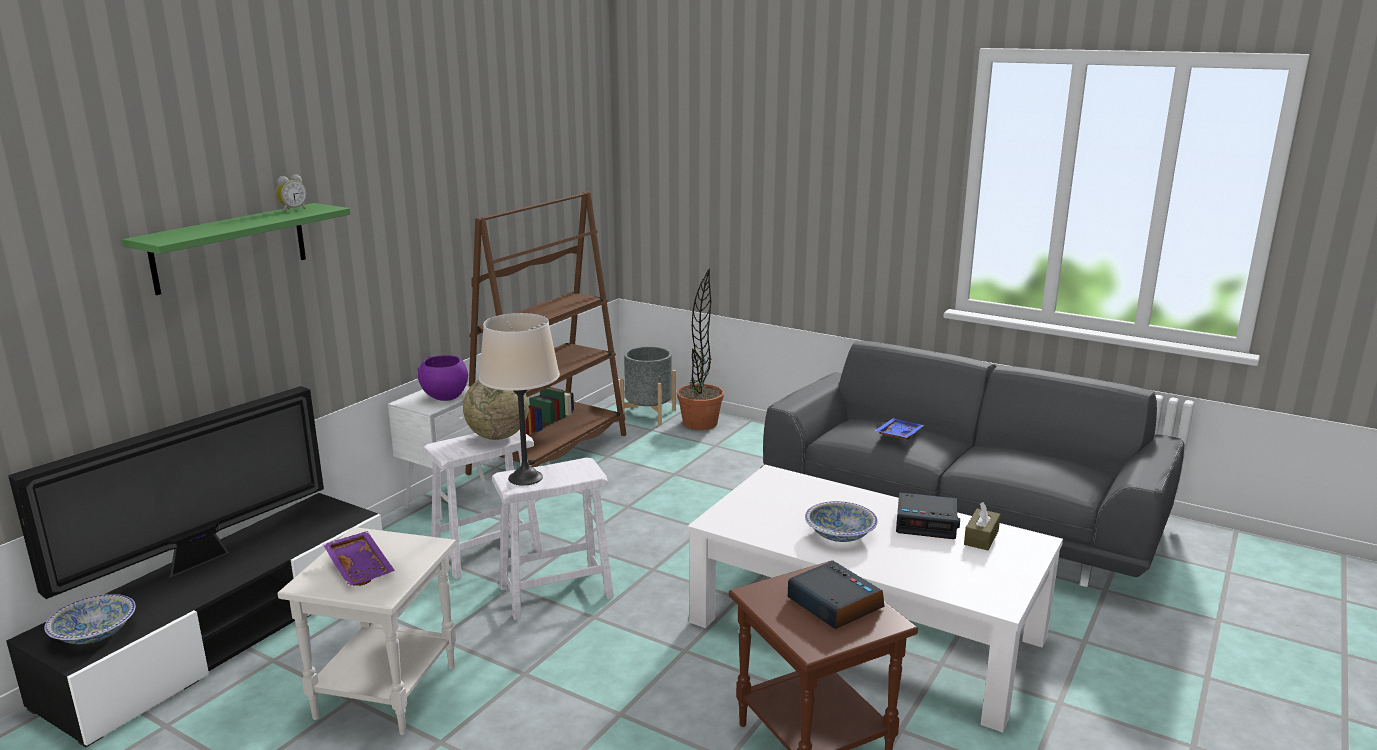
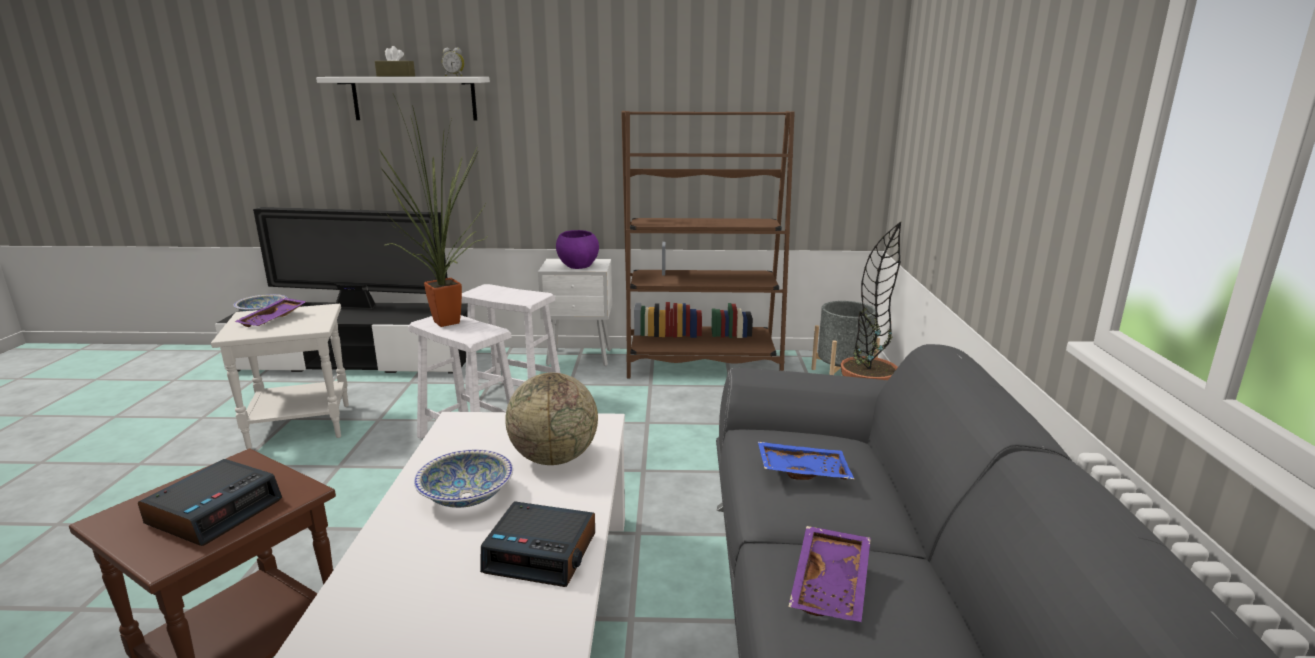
camera: 60 degrees right, 0 degrees up
(230, 247) = (414, 98): green shelf -> white shelf
(497, 436) = (521, 296): globe -> globe (554, 458)
(525, 478) = (446, 321): beige table lamp -> potted plant
(926, 523) = (542, 553): alarm clock -> alarm clock turned 60 degrees counterclockwise
(981, 537) = (523, 613): brown tissue box -> brown tissue box (396, 76)
(1007, 461) = (832, 585): none -> purple tray

